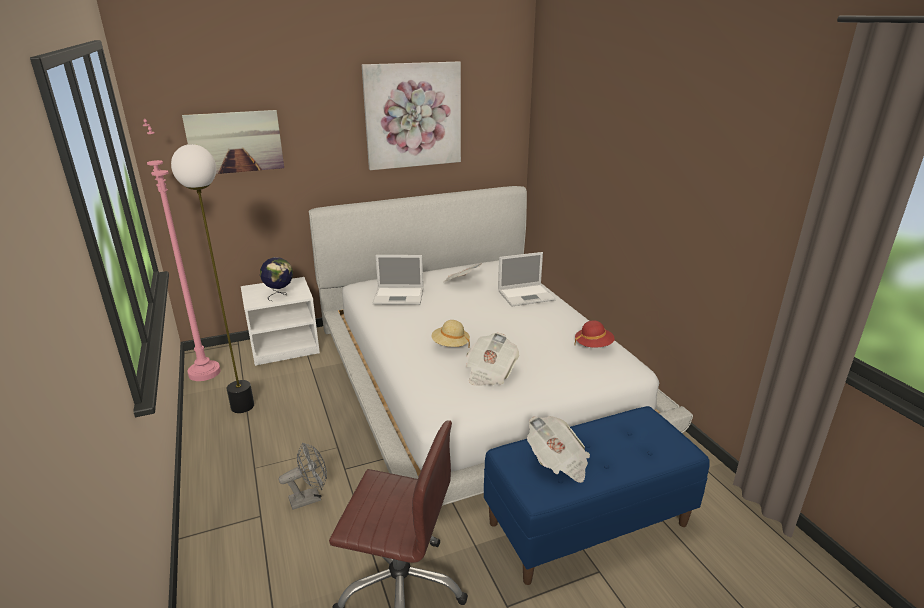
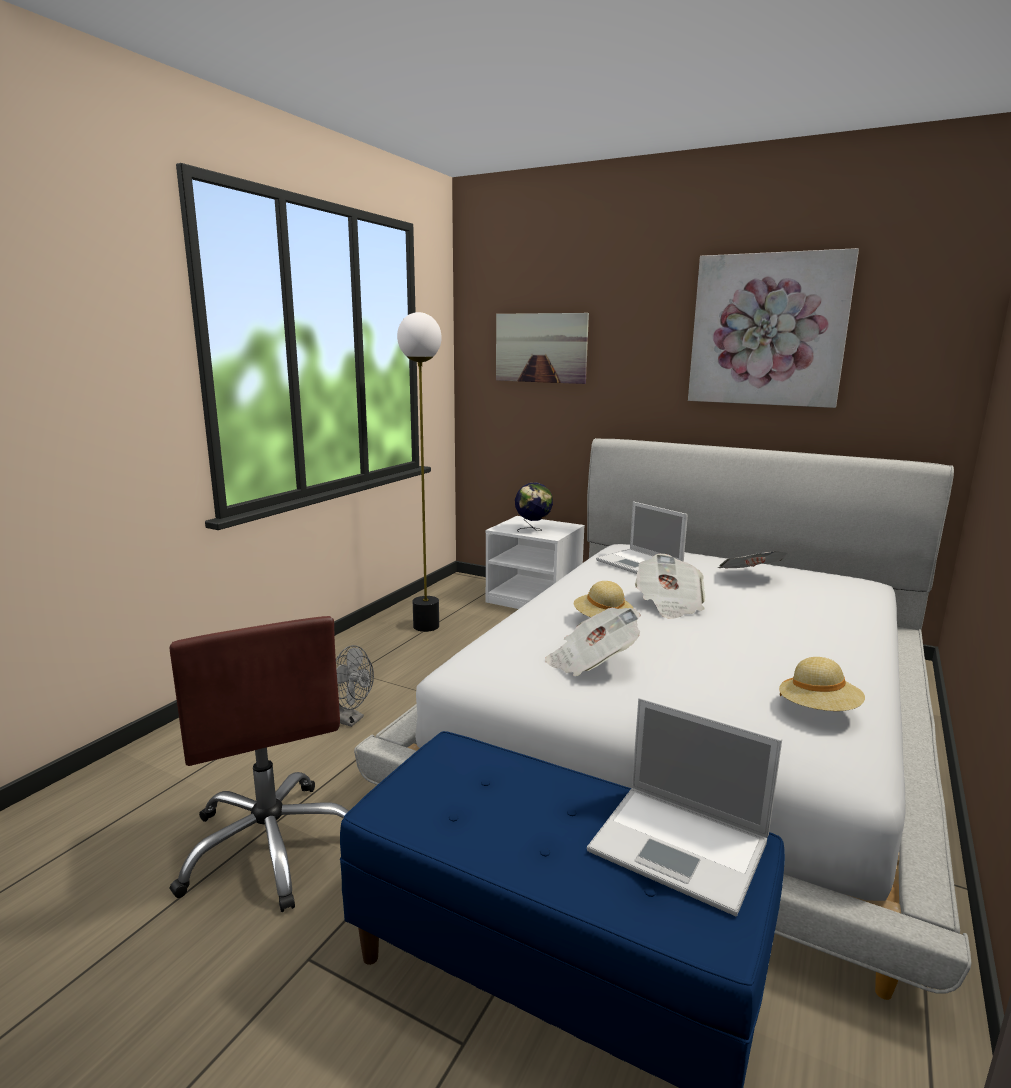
camera: 50 degrees right, 10 degrees down
(204, 372) = (443, 591): pink floor lamp -> none
(527, 295) = (822, 619): laptop -> laptop (682, 847)
(558, 462) = (488, 795): newspaper -> newspaper (669, 605)
(593, 345) = (818, 710): red hat -> beige hat

